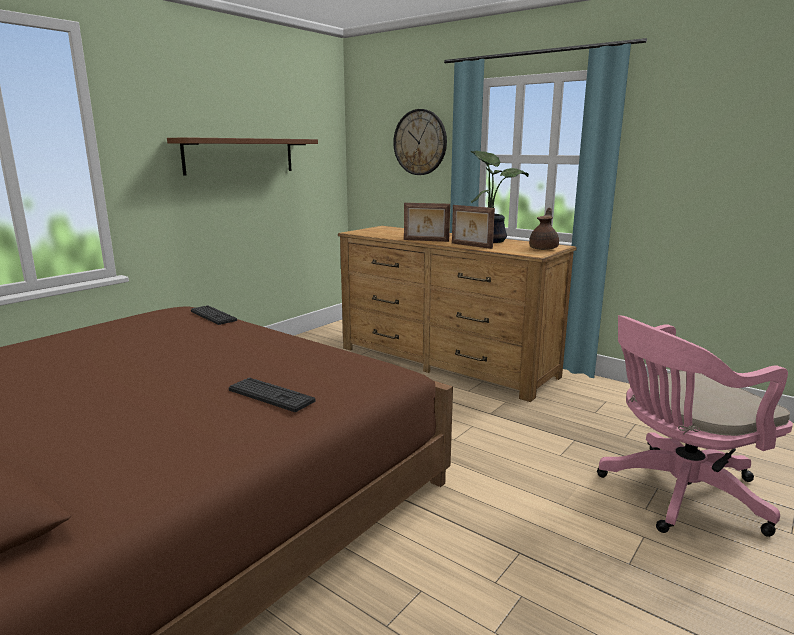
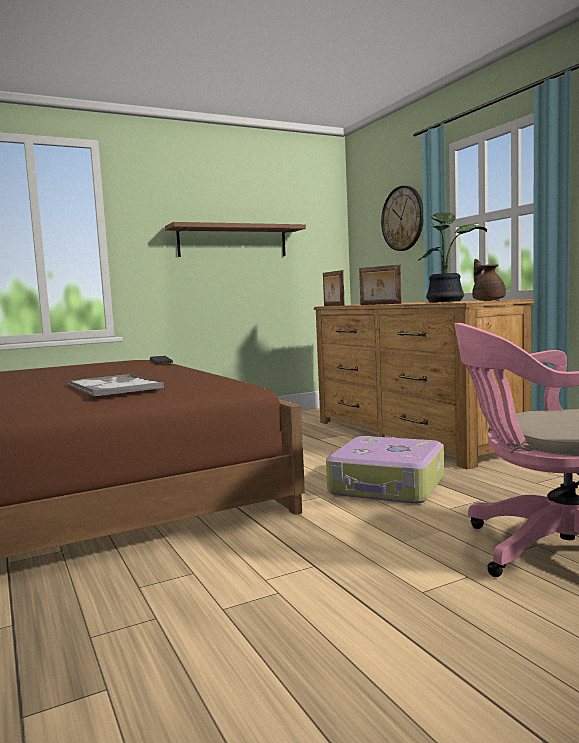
camera: 25 degrees right, 10 degrees down
(271, 395) = (113, 387): keyboard -> tray
(471, 246) = (414, 303): picture frame -> picture frame (333, 305)
(485, 433) = (387, 485): none -> suitcase
(544, 249) = (488, 300): brown teapot -> brown teapot turned 60 degrees counterclockwise

